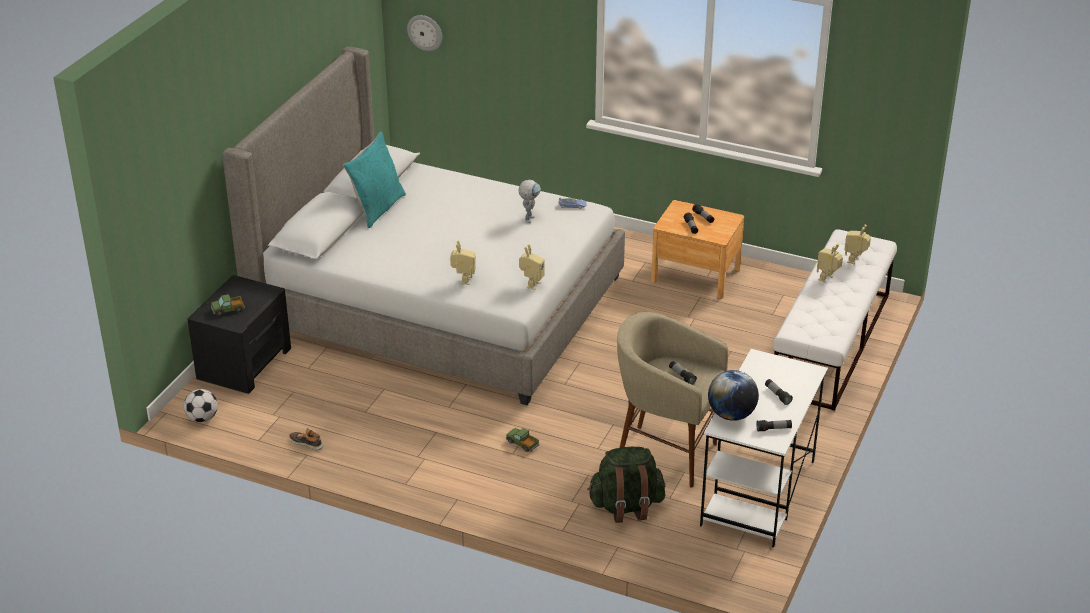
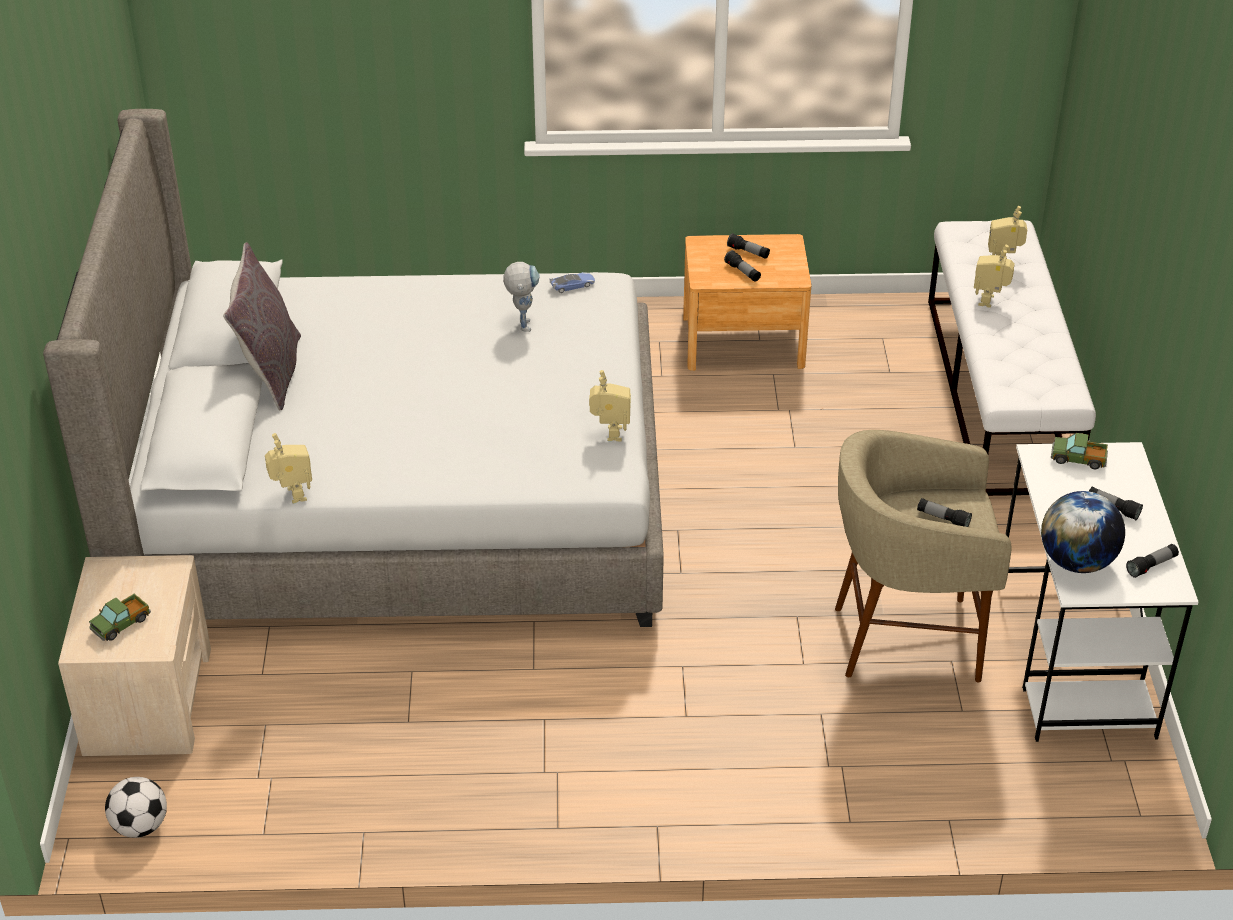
camera: 25 degrees left, 5 degrees up
(244, 363) = (148, 699): black nightstand -> beige nightstand
(307, 443) = (349, 810): shoe -> none
(377, 208) = (270, 372): turquoise pillow -> grey pillow
(425, 32) = (220, 58): wall clock -> none
(463, 280) = (500, 457): toy robot -> toy robot (292, 495)
(522, 444) = (689, 694): toy truck -> toy truck (1078, 459)
(626, 506) = (913, 747): green backpack -> none

